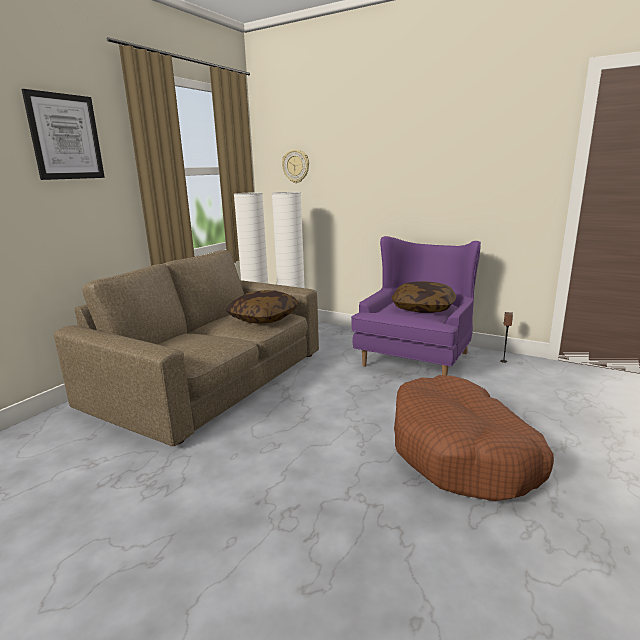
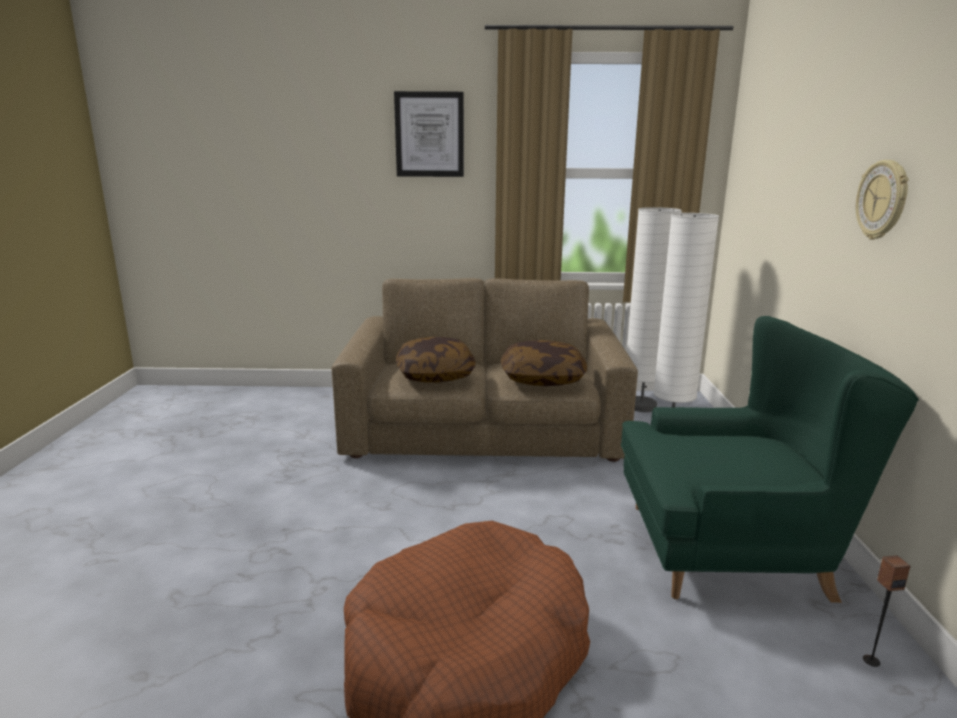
camera: 60 degrees right, 0 degrees up
(296, 166) = (758, 174): wall clock -> wall clock (882, 200)
(417, 358) = (733, 549): purple armchair -> green armchair
(423, 308) = (736, 461): pillow -> pillow (435, 374)

